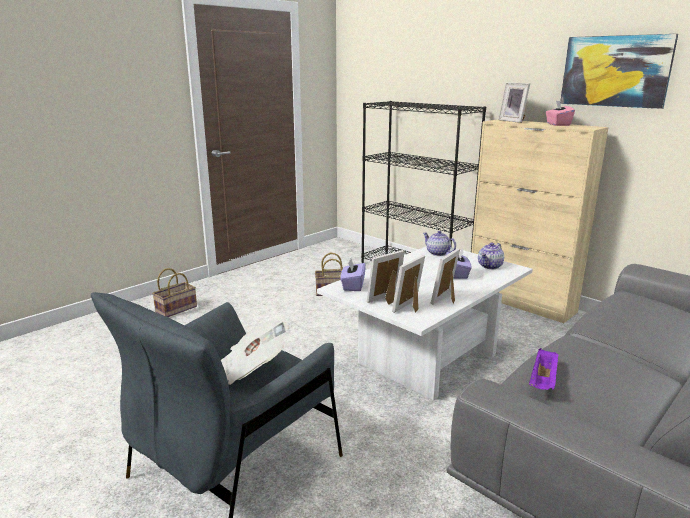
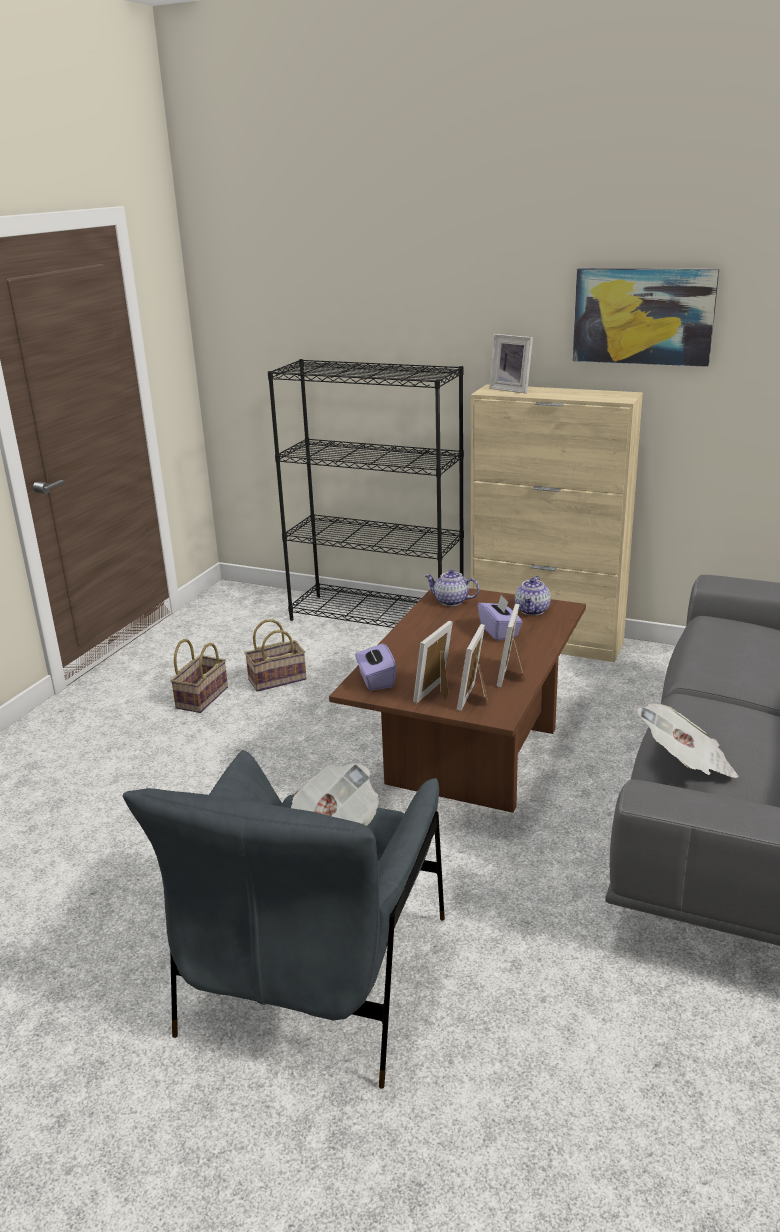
camera: 20 degrees left, 5 degrees up
(177, 309) = (43, 763): basket -> basket (202, 697)
(425, 357) = (468, 753): white coffee table -> brown coffee table
(543, 381) = (685, 763): purple tray -> newspaper
(557, 124) = (577, 393): pink tissue box -> none

